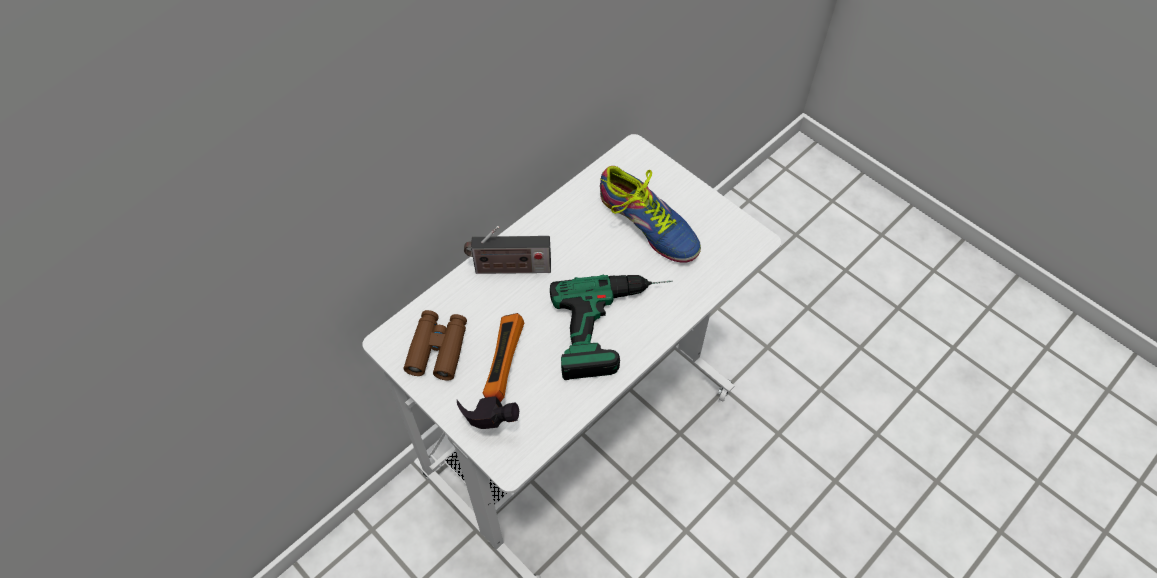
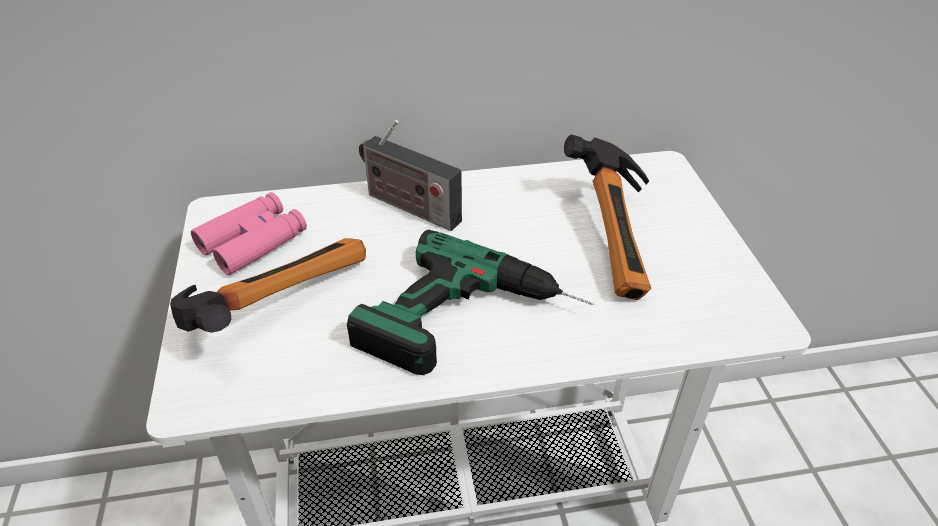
camera: 35 degrees right, 15 degrees down
(438, 349) = (253, 241): brown binoculars -> pink binoculars
(648, 224) = (620, 239): shoe -> hammer

